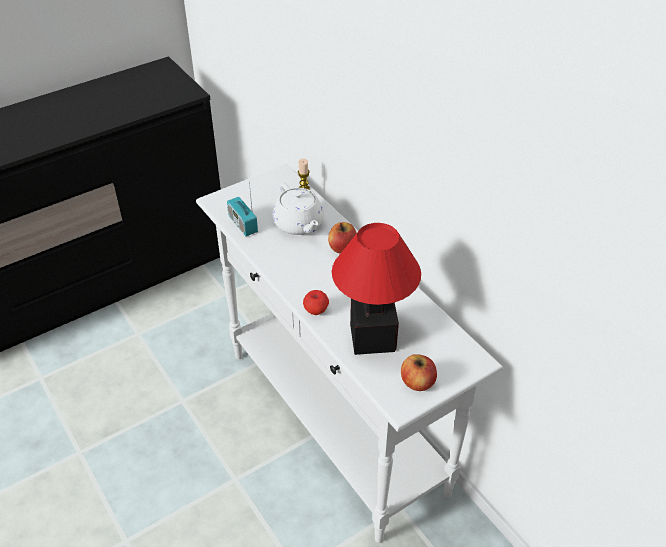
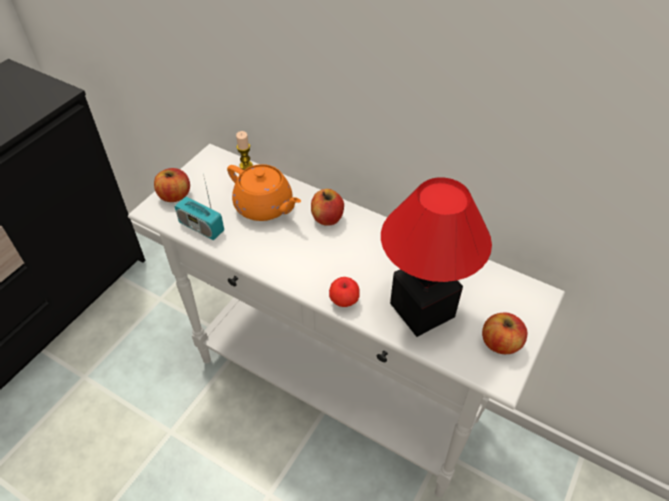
camera: 25 degrees left, 5 degrees up
(237, 195) = (175, 195): none -> apple
(299, 224) = (265, 207): white teapot -> orange teapot

